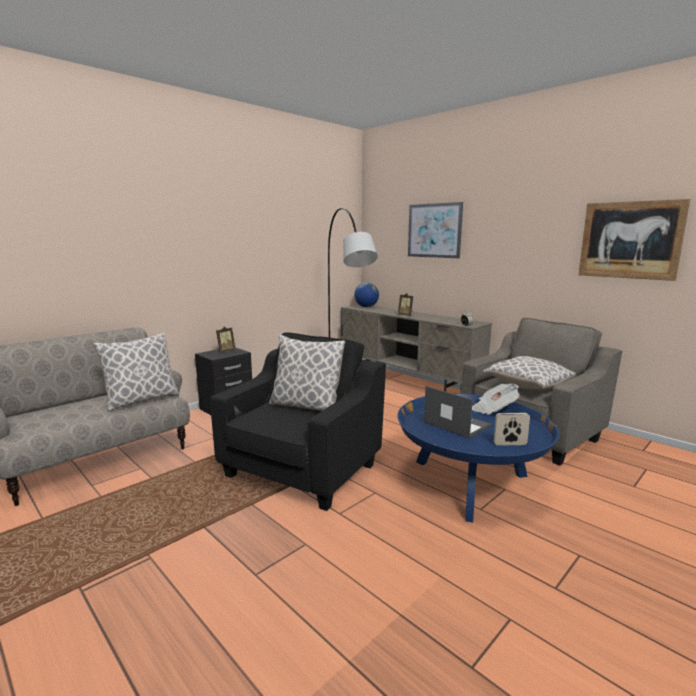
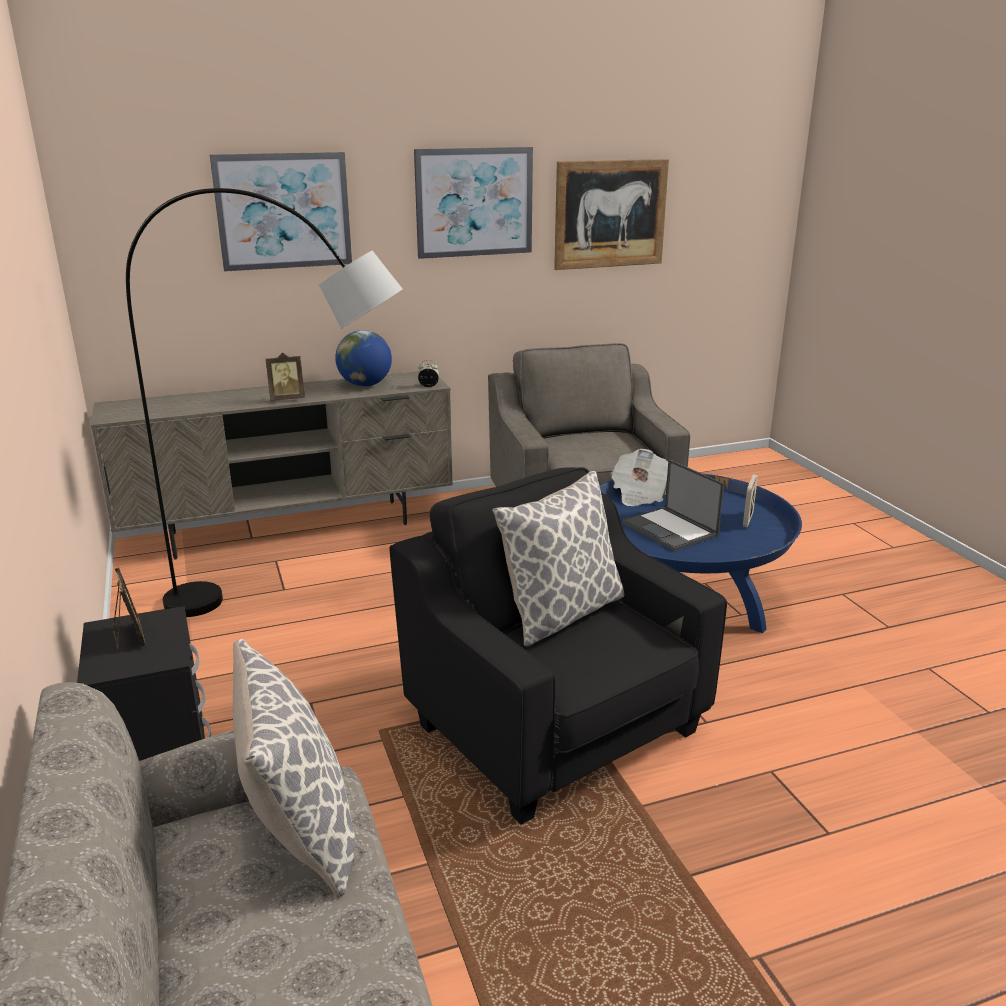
camera: 65 degrees left, 10 degrees up
(366, 307) = (139, 406): globe -> globe (365, 385)
(456, 424) = (671, 529): laptop -> laptop turned 105 degrees counterclockwise
(527, 386) = (602, 447): pillow -> none
(528, 229) = (474, 202): none -> picture

